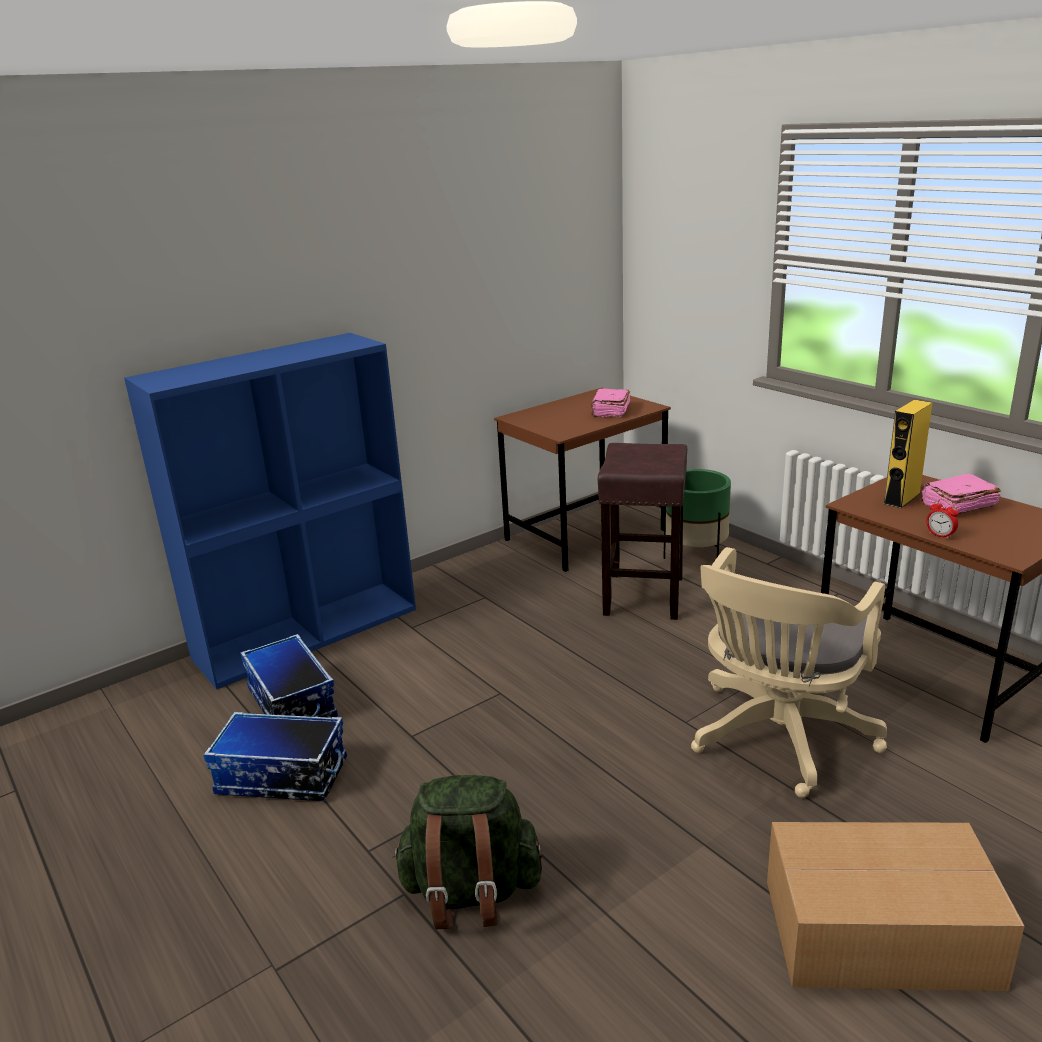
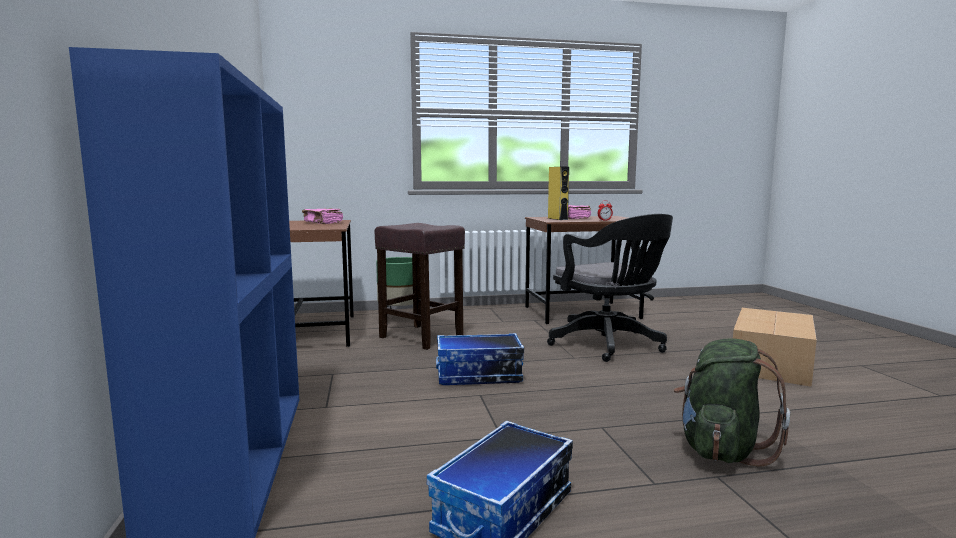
camera: 65 degrees left, 15 degrees down
(290, 704) = (368, 488): storage box -> storage box (478, 376)
(777, 739) = (609, 345): beige office chair -> black office chair

